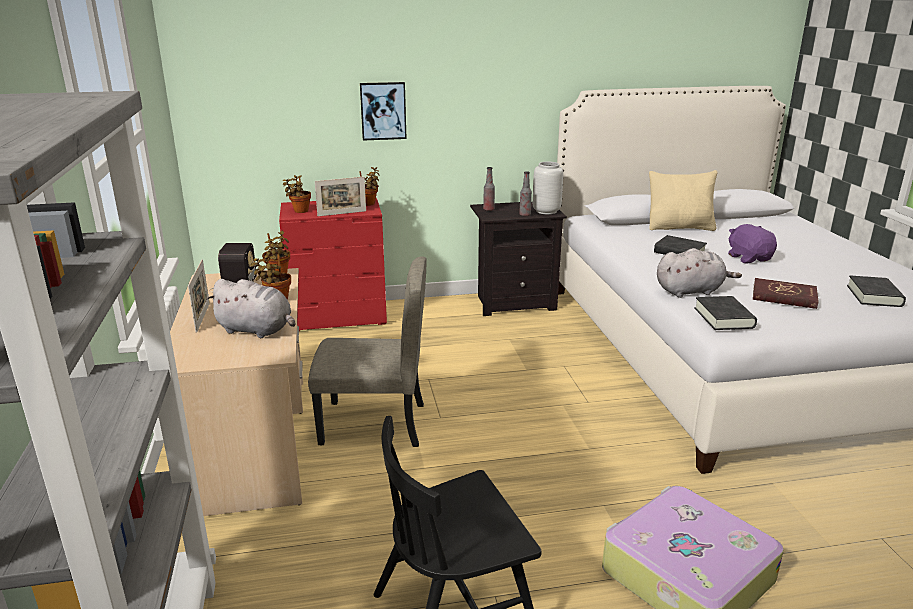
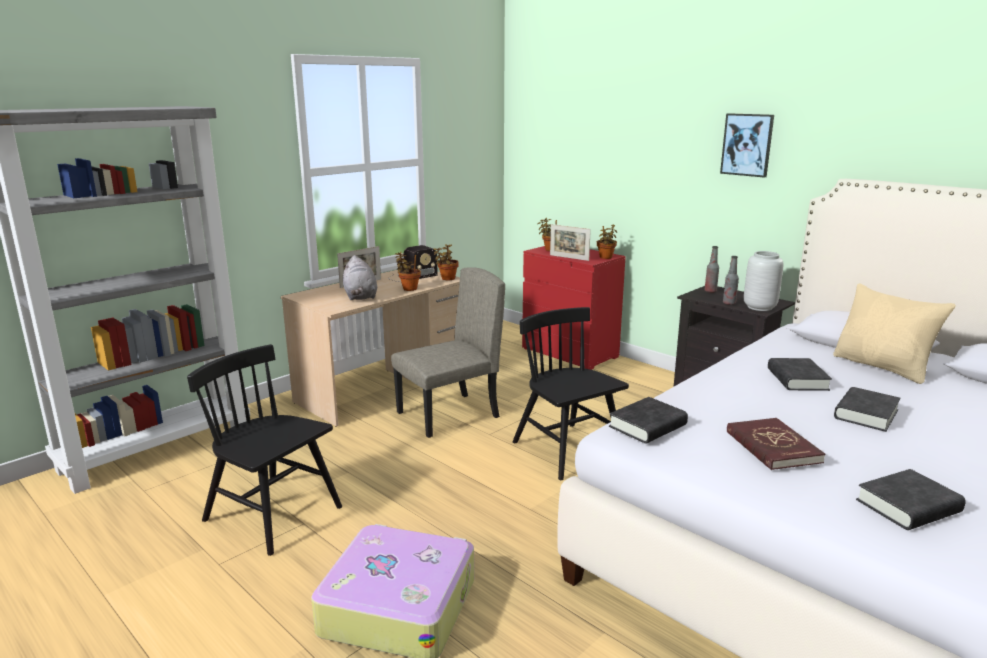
camera: 55 degrees right, 5 degrees down
(373, 424) = (448, 415): beige chair -> beige chair turned 90 degrees counterclockwise
(383, 111) = (642, 176): picture -> picture (747, 145)
(515, 393) = (568, 451): none -> black chair
(691, 291) = (696, 403): grey plush toy -> none
(749, 258) = (865, 414): purple plush toy -> black book

